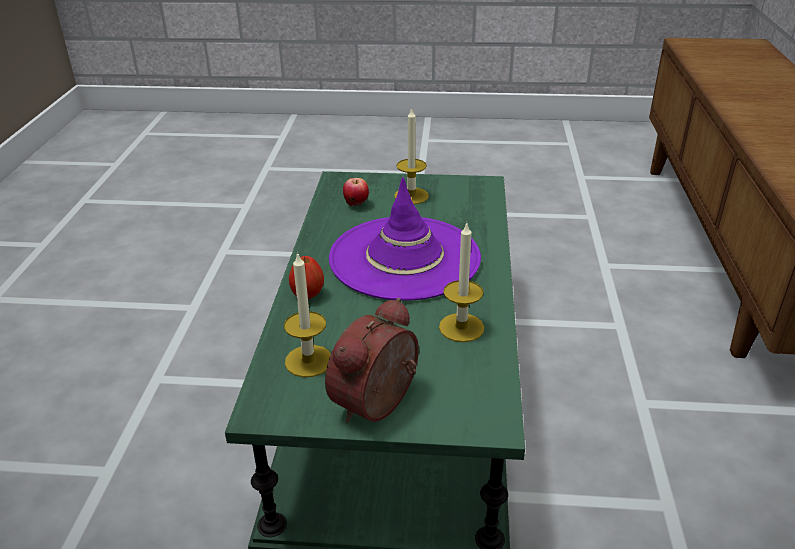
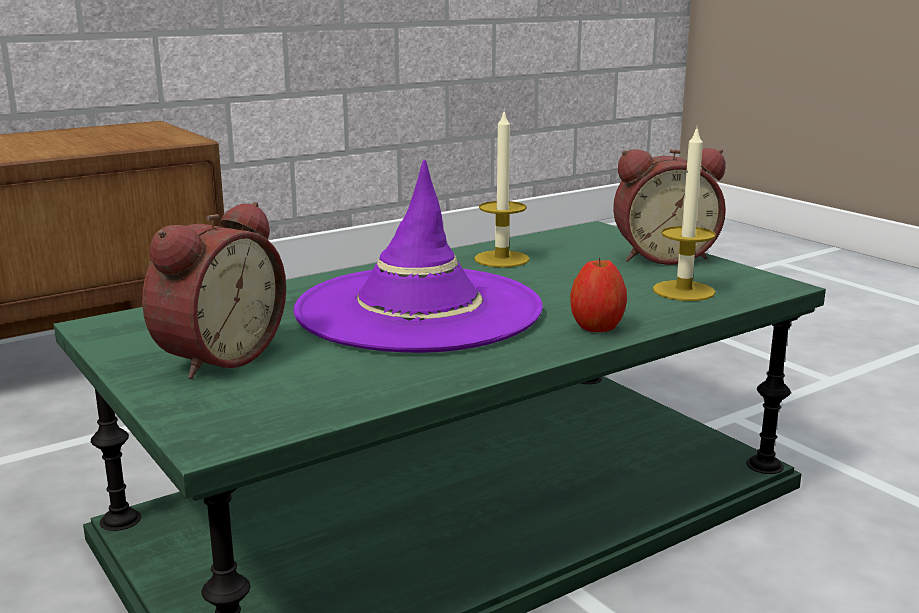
camera: 130 degrees left, 15 degrees down
(356, 204) = (307, 383): apple -> none
(411, 196) = (216, 357): candle -> alarm clock

